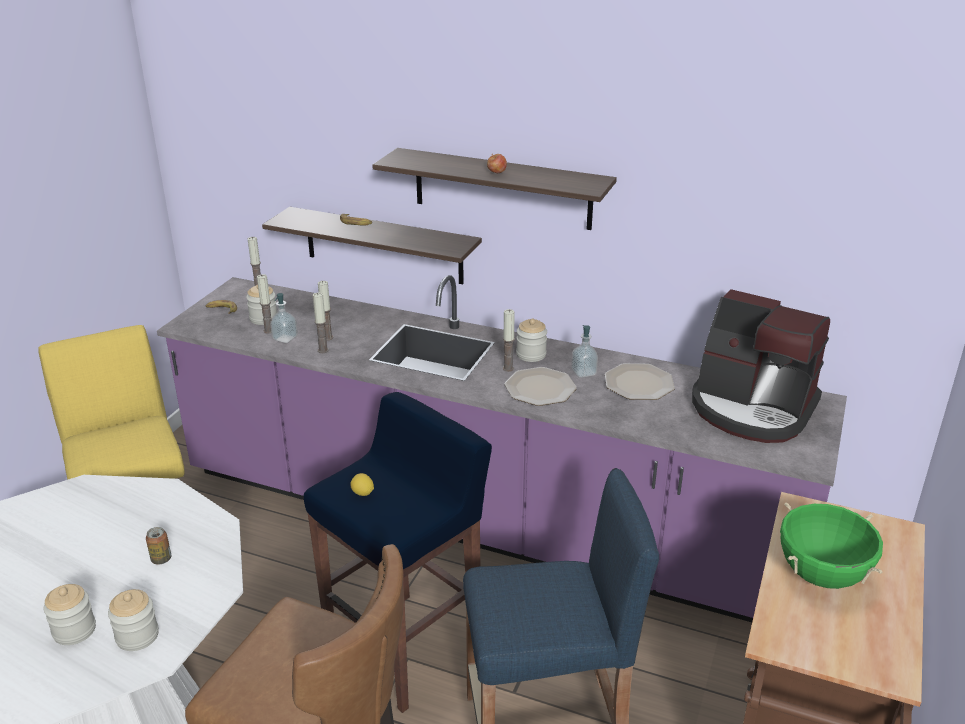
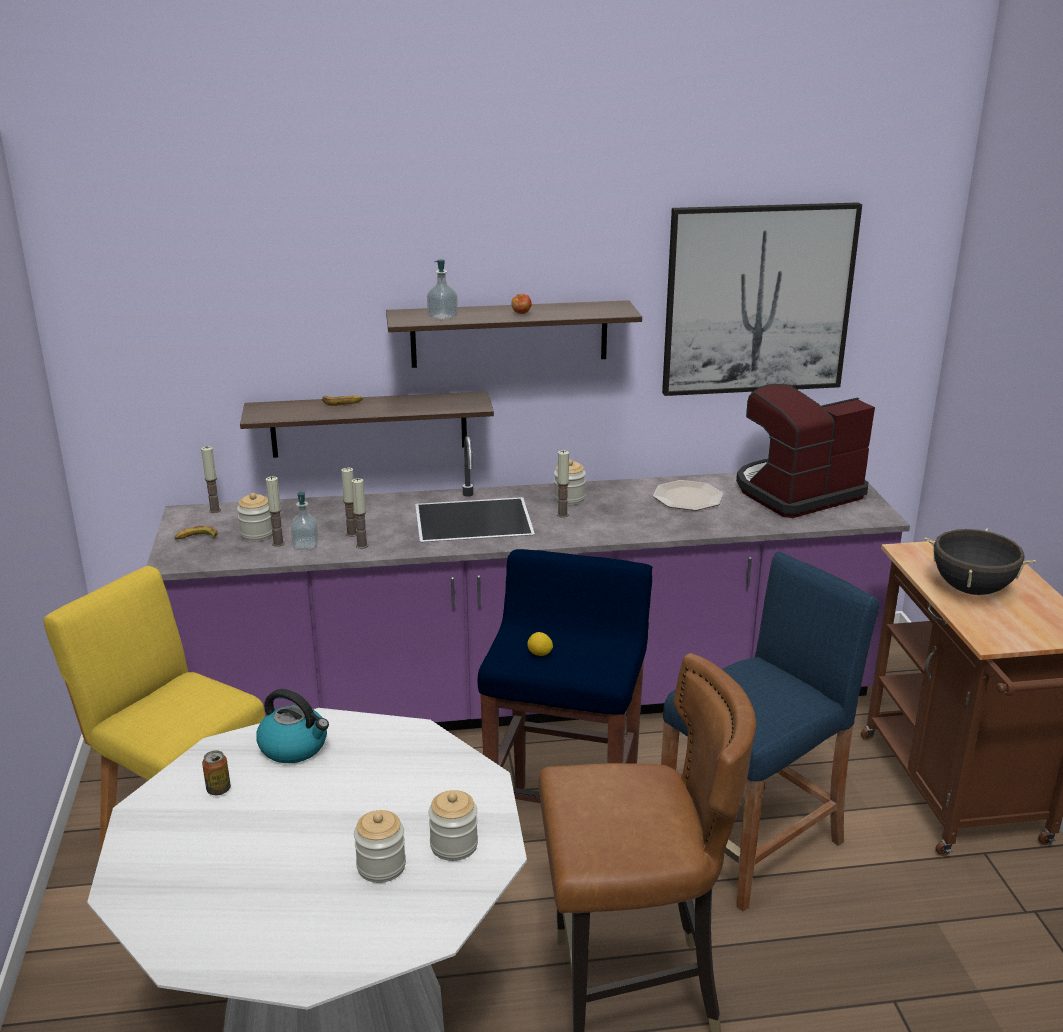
camera: 30 degrees left, 5 degrees down
(128, 505) = (295, 747): none -> kettle
(161, 559) = (393, 777): can -> can (218, 789)
(540, 388) = (611, 523): plate -> none
(583, 372) = (632, 501): soap dispenser -> soap dispenser (442, 317)
(752, 408) = (796, 492): coffee machine -> coffee machine turned 150 degrees clockwise
(753, 200) = (758, 300): none -> picture
(822, 575) = (971, 589): green cooking pot -> black cooking pot

